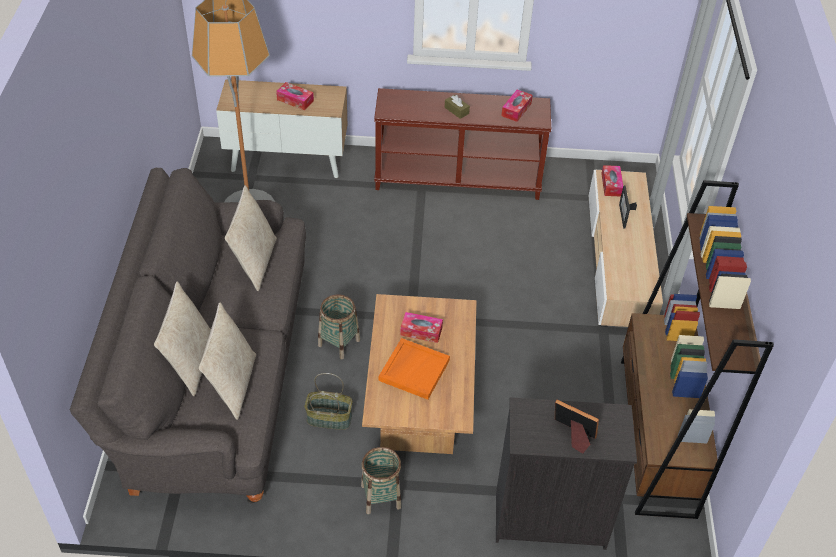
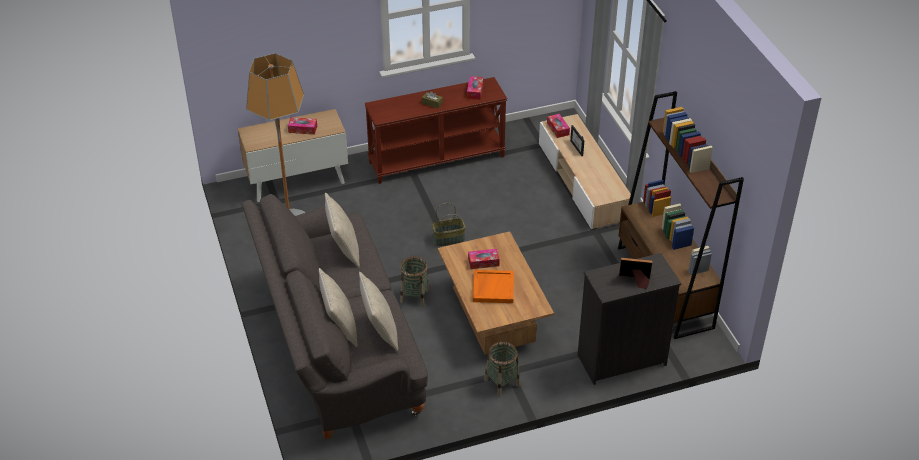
camera: 20 degrees left, 5 degrees down
(329, 418) = (437, 346): basket -> basket (449, 239)

